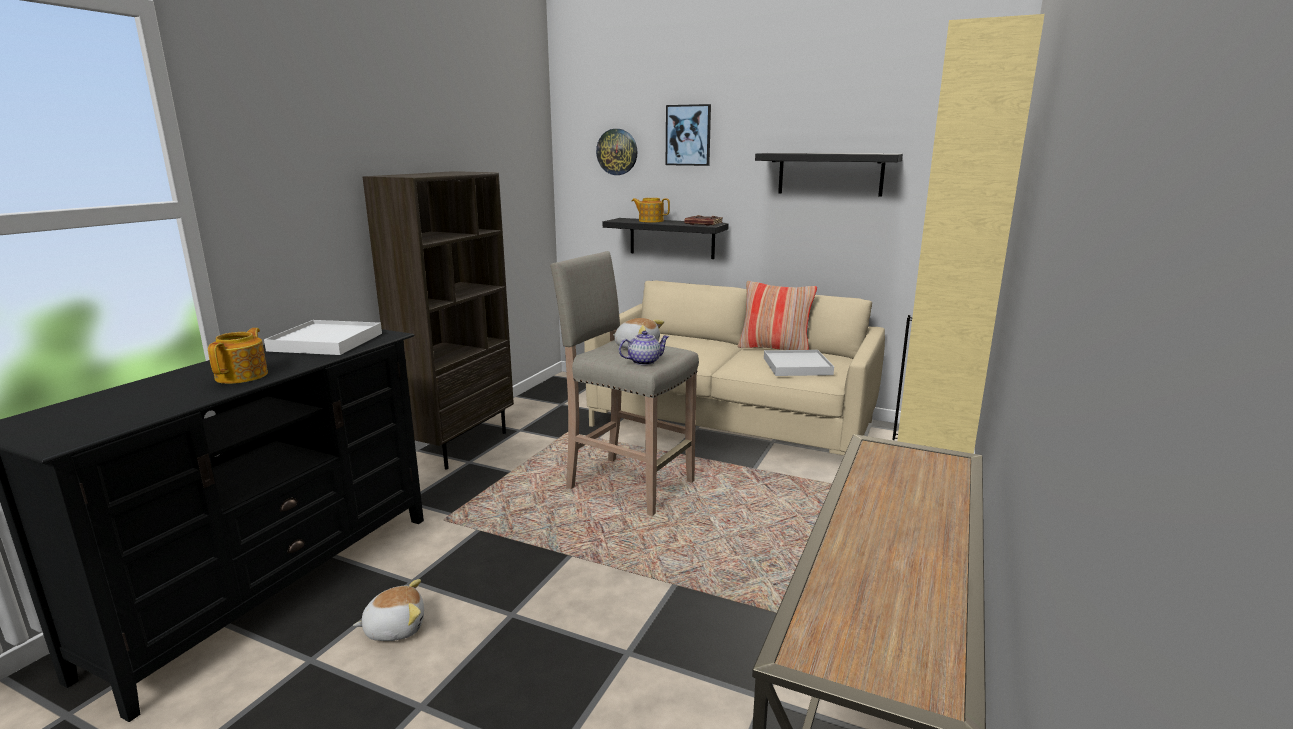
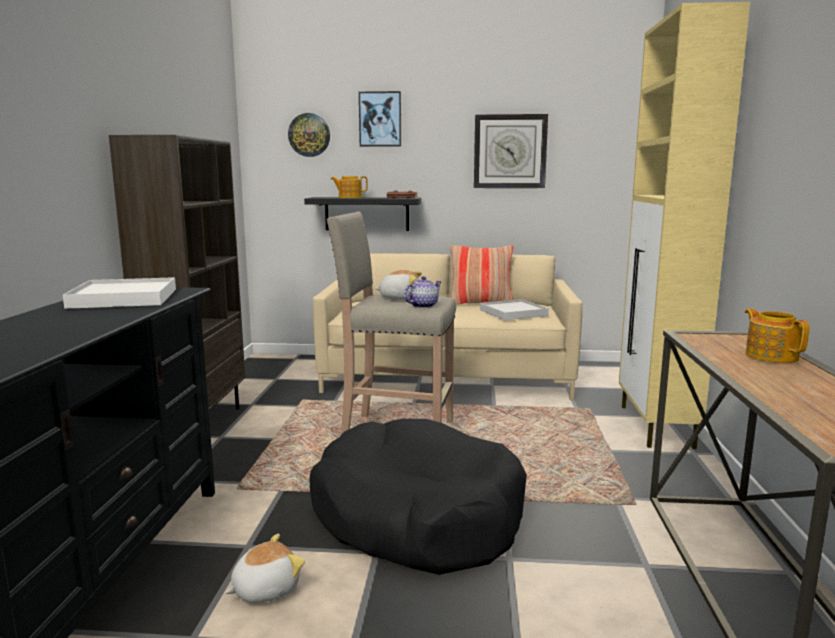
camera: 20 degrees left, 5 degrees down
(243, 375) = (75, 326): teapot -> teapot (771, 356)
(576, 584) = (417, 516): none -> black dog bed
(830, 174) = (510, 151): black shelf -> wall clock

